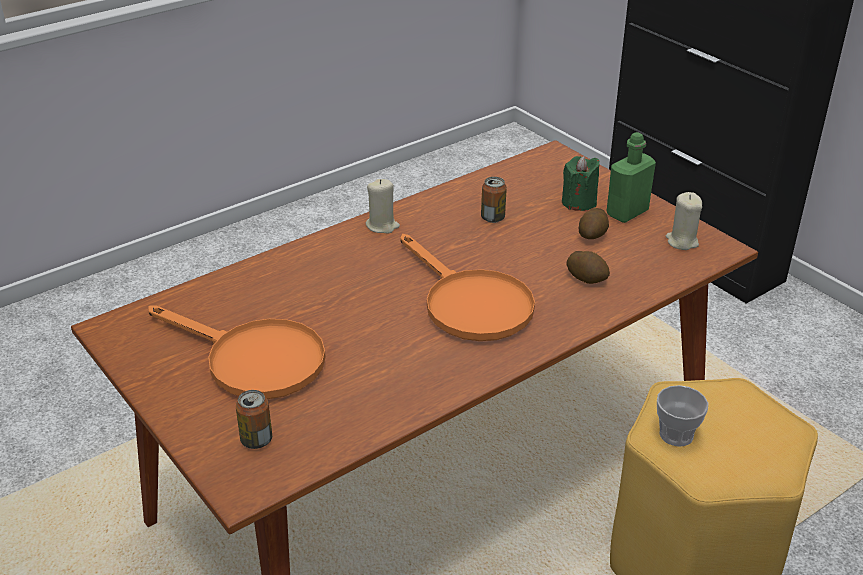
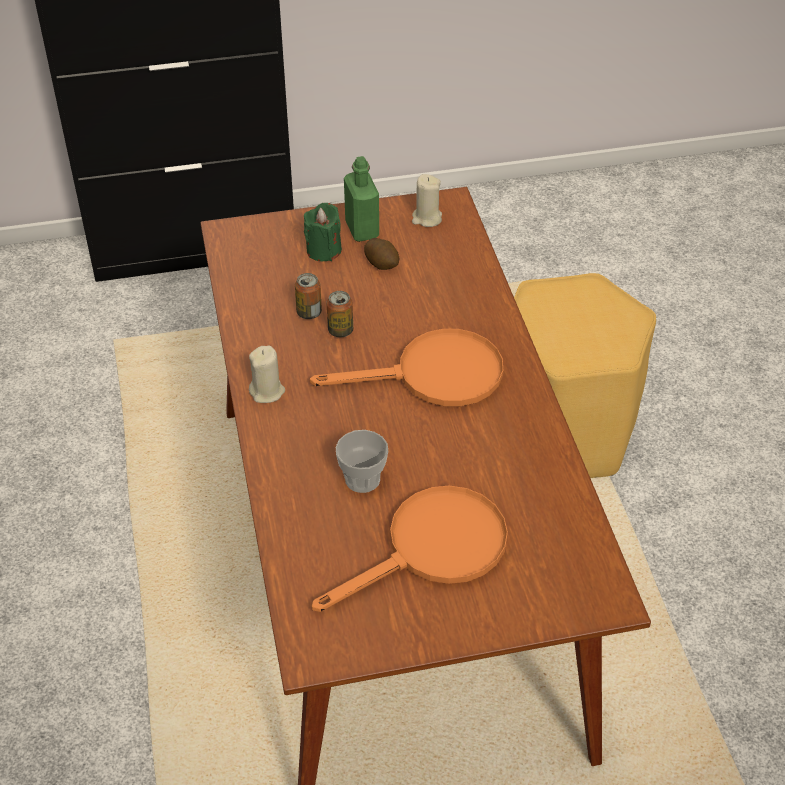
camera: 65 degrees left, 10 degrees up
(256, 440) = (550, 575): can -> can (340, 330)
(587, 278) = (442, 292): potato -> none
(676, 434) = (568, 345): cup -> cup (362, 479)

